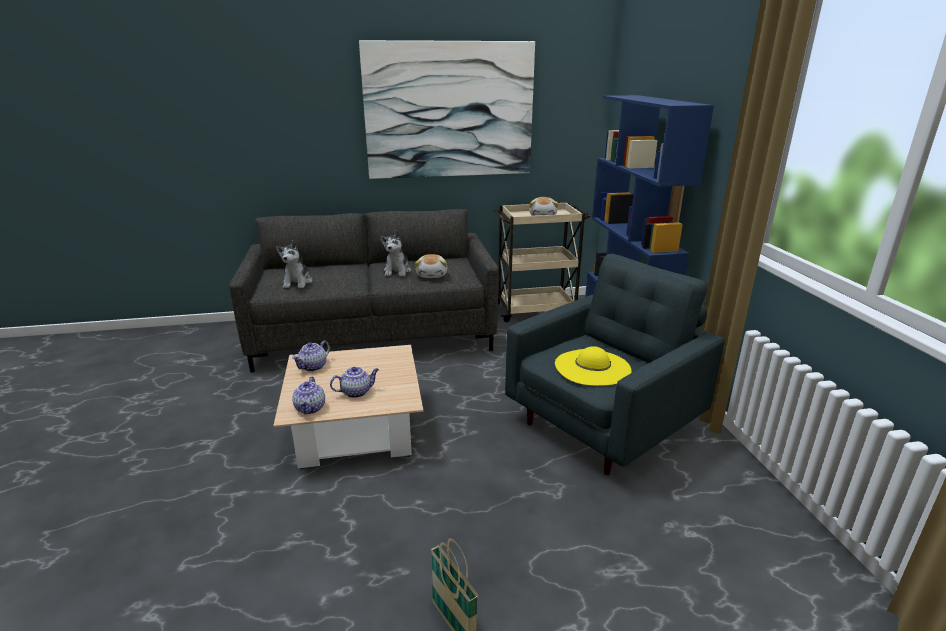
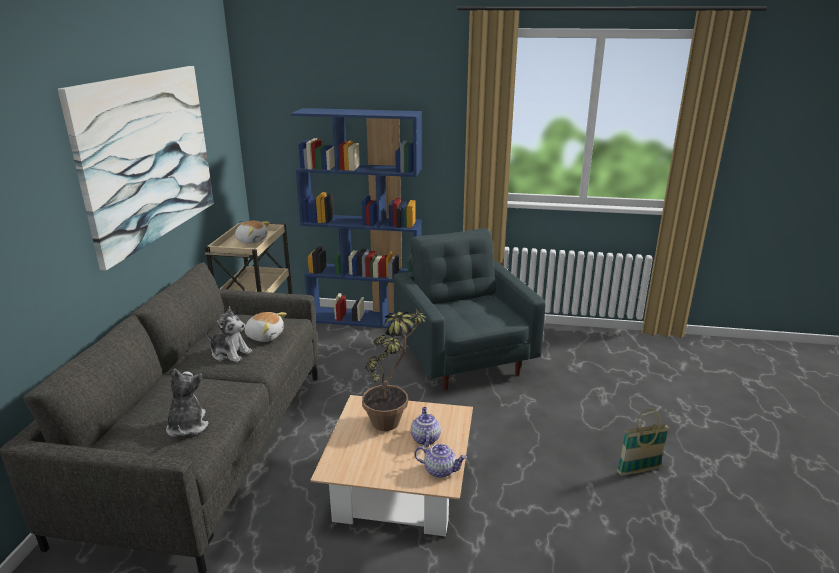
camera: 70 degrees left, 0 degrees up
(297, 282) = (187, 426): plush toy -> plush toy turned 120 degrees counterclockwise
(313, 367) = (355, 462): teapot -> none
(383, 370) = (393, 418): none -> potted plant
(592, 367) = (482, 314): yellow hat -> none

